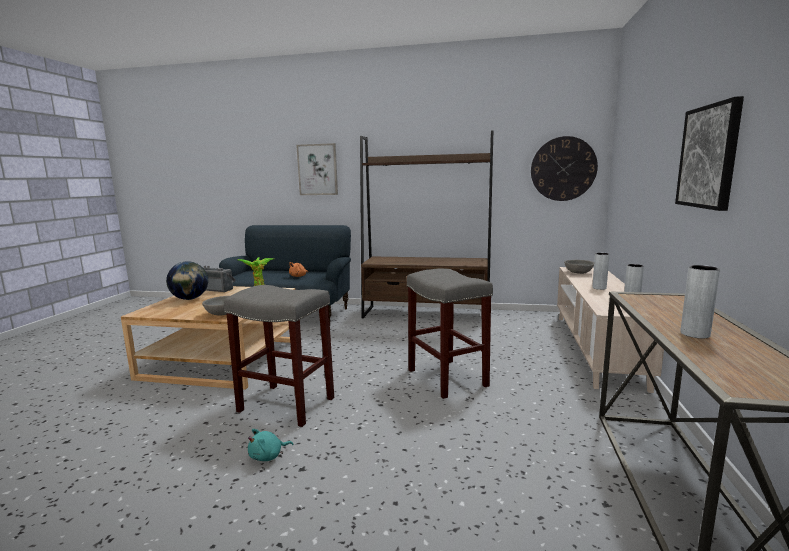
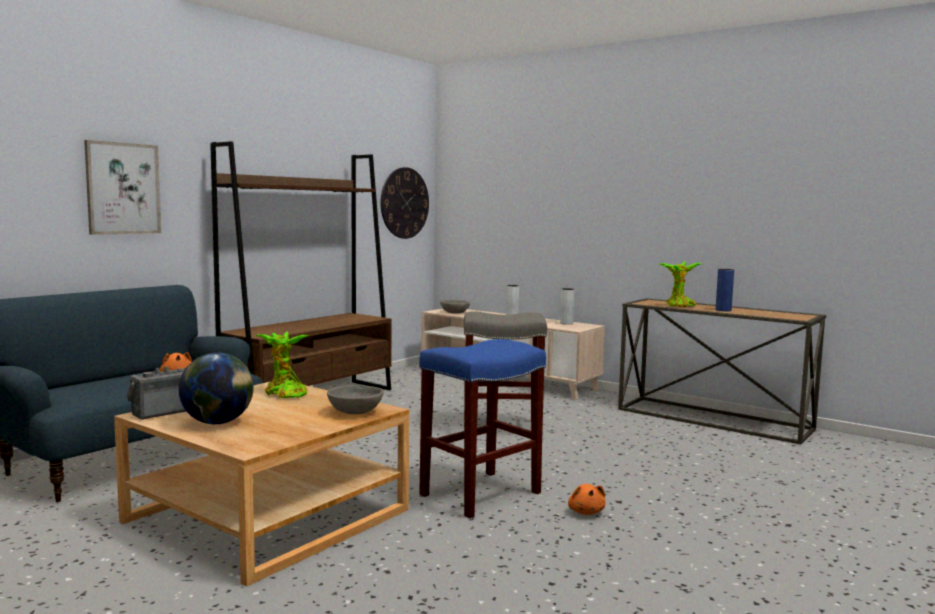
camera: 65 degrees left, 5 degrees down
(268, 456) = (586, 512): turquoise plush toy -> orange plush toy
(288, 404) = (481, 493): grey stool -> blue stool
(658, 311) = (679, 306): none -> potted plant
(695, 334) = (723, 310): grey vase -> blue vase
(709, 157) = (638, 202): picture -> none

